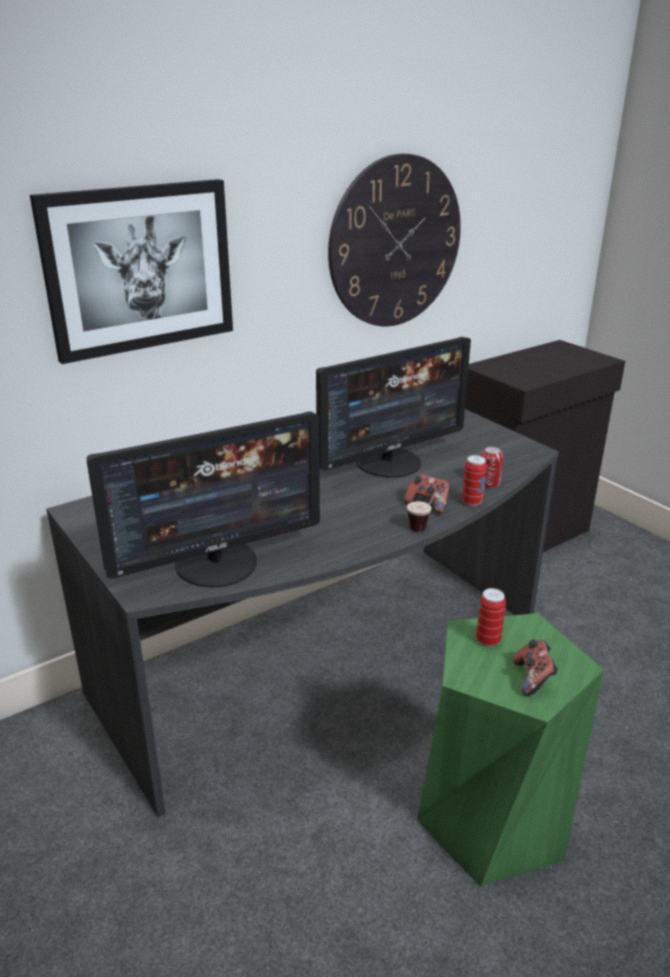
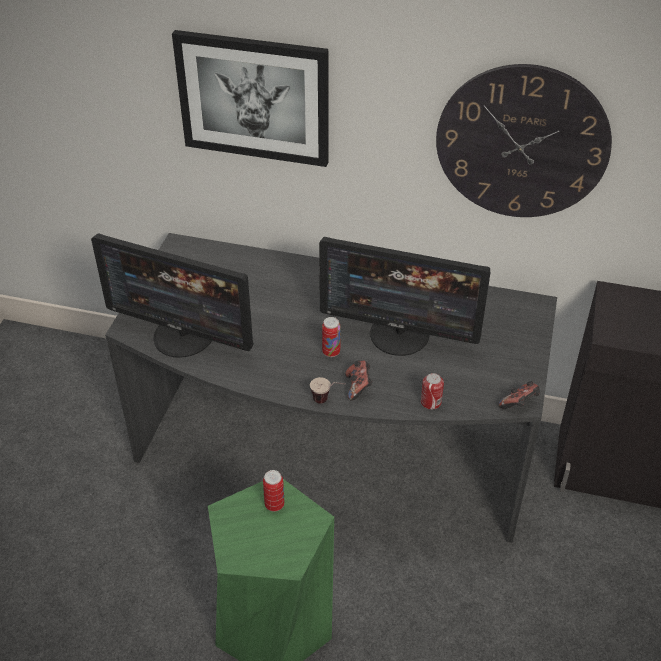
camera: 50 degrees right, 15 degrees up
(472, 502) = (389, 407): can -> can (331, 352)
(533, 678) = (254, 546): game controller -> game controller (519, 404)

